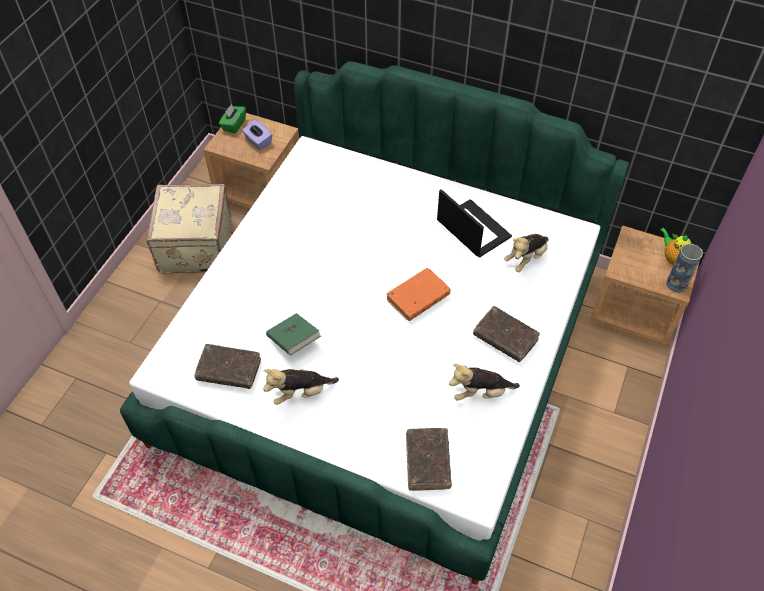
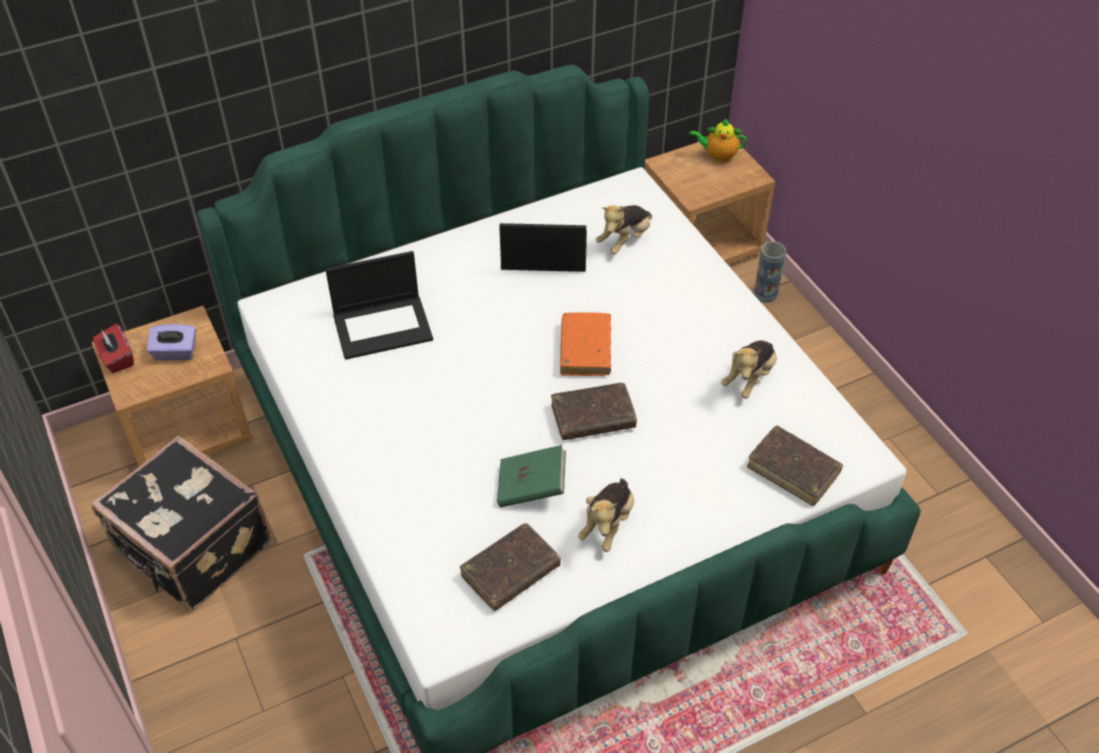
camera: 50 degrees left, 5 degrees down
(194, 246) = (192, 550): beige suitcase -> black suitcase
(234, 125) = (117, 358): green tissue box -> red tissue box
(343, 201) = (383, 326): none -> laptop
(505, 338) = (703, 318): brown book -> brown book (593, 418)
(526, 258) = (625, 240): plush toy -> plush toy turned 45 degrees clockwise
(676, 284) = (748, 174): vase -> vase (765, 294)

